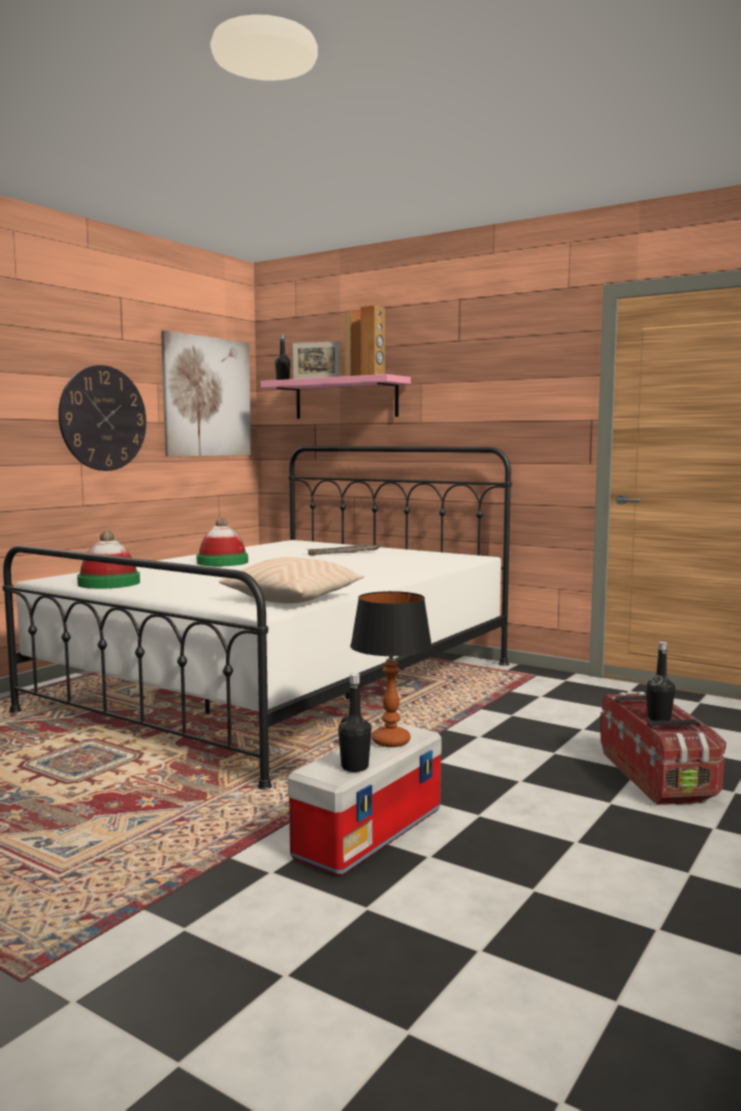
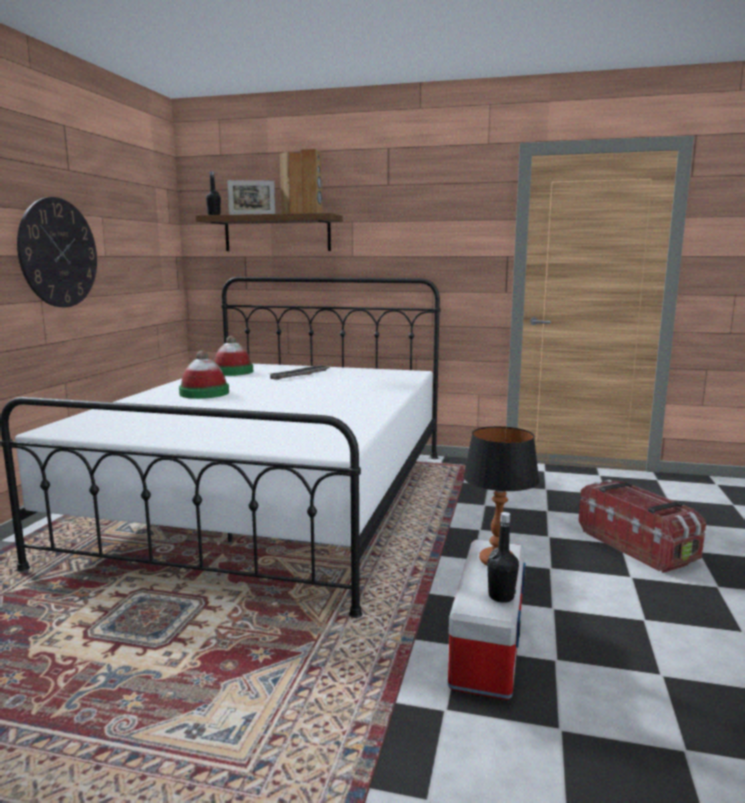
camera: 20 degrees left, 5 degrees up
(109, 583) = (126, 428): hat -> hat (232, 372)
(207, 397) = (143, 230): picture -> none
(293, 599) = (339, 432): beige pillow -> none
(345, 399) = (277, 233): pink shelf -> brown shelf
(659, 718) = (645, 503): black bottle -> none

